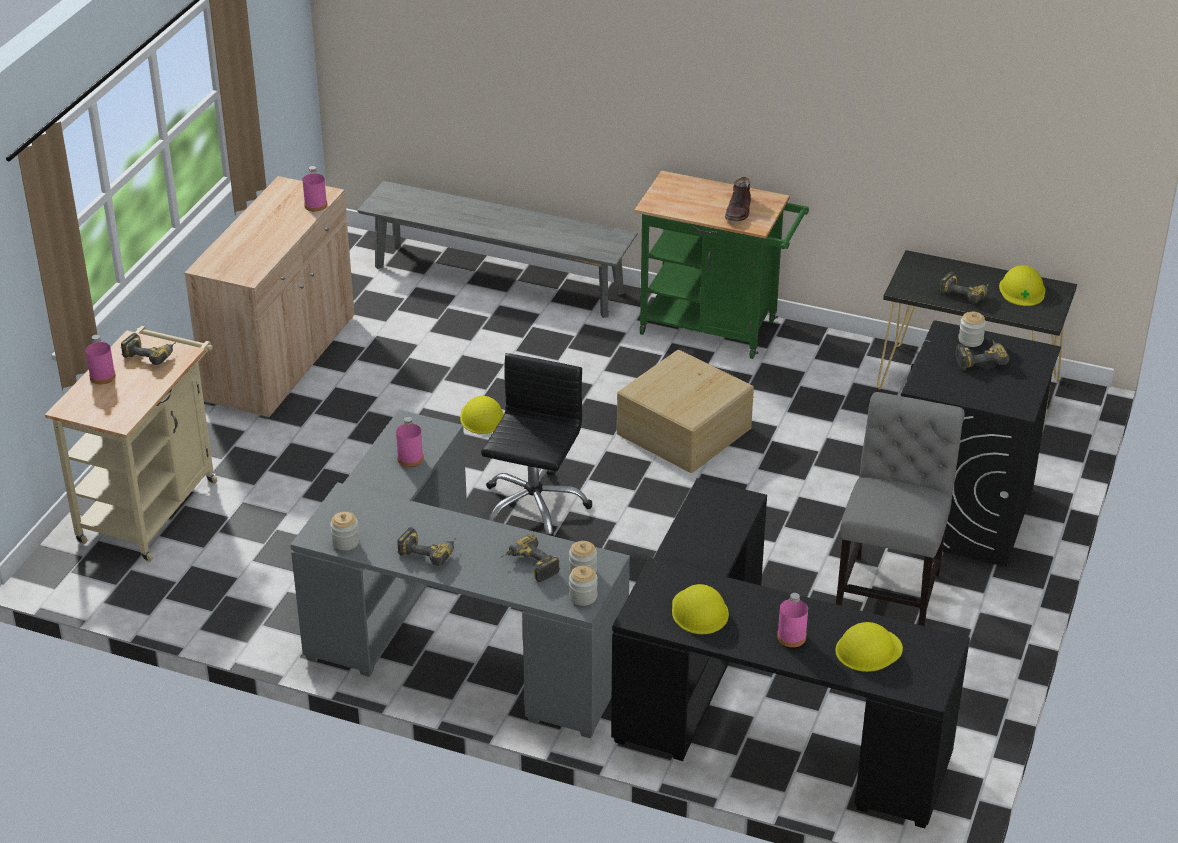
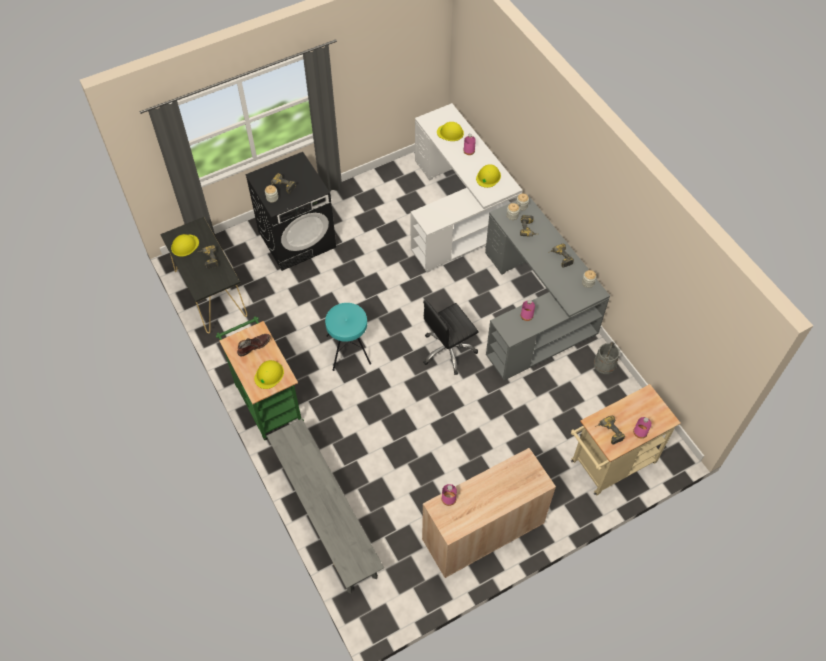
camera: 140 degrees left, 20 degrees up
(256, 626) = (605, 364): none -> grey bucket
(482, 417) = (423, 418): yellow hard hat -> yellow hard hat (269, 374)
(683, 431) = (349, 349): beige storage box -> turquoise stool
(759, 718) = (459, 211): black desk -> white desk
(890, 591) = (361, 226): grey chair -> none

